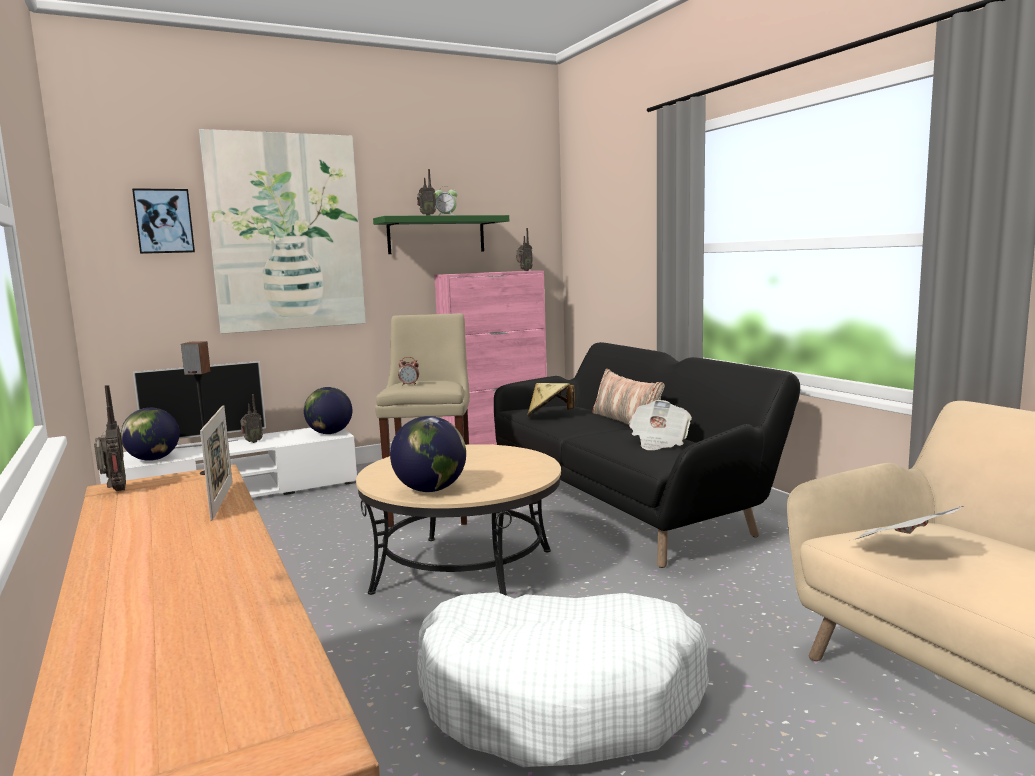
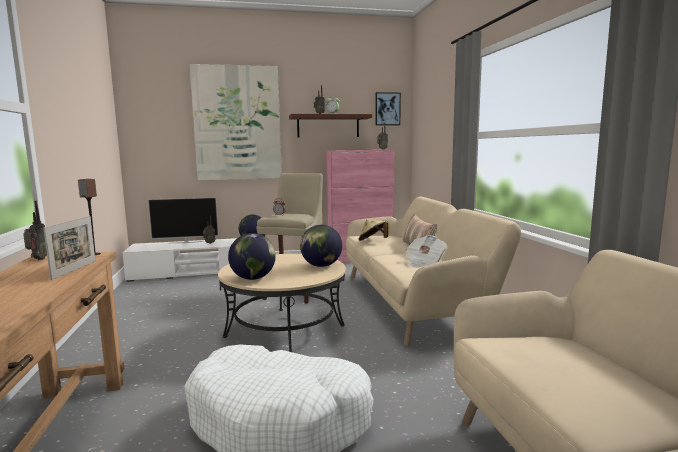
camera: 15 degrees right, 0 degrees up
(153, 459) = (152, 248): globe -> globe (321, 266)
(164, 221) = (169, 116): picture -> picture (387, 109)
(436, 235) = (328, 126): green shelf -> brown shelf
(625, 503) = (413, 301): black sofa -> beige sofa
(901, 550) = (517, 355): newspaper -> none

